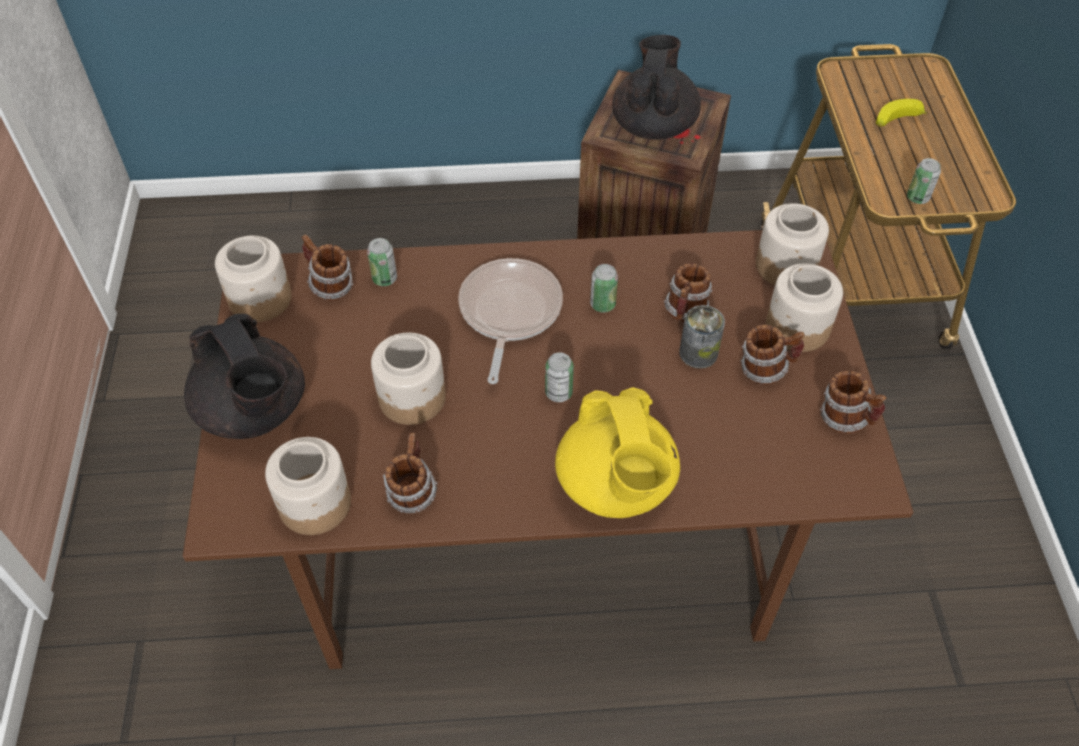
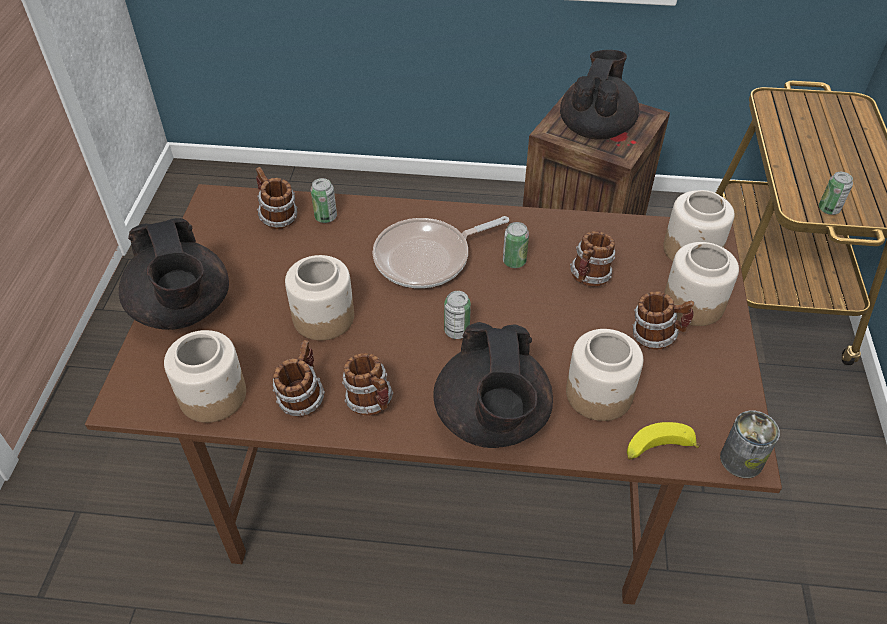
camera: 10 degrees right, 5 degrees down
(260, 299) = (215, 221): jar -> jar (598, 395)
(509, 313) = (427, 258): frying pan -> frying pan turned 135 degrees counterclockwise
(616, 485) = (492, 420): yellow teapot -> black teapot
(698, 353) = (594, 314): can -> can (741, 460)
(846, 419) = (727, 392): mug -> mug (371, 402)
(896, 121) = (817, 144): banana -> banana (657, 449)

